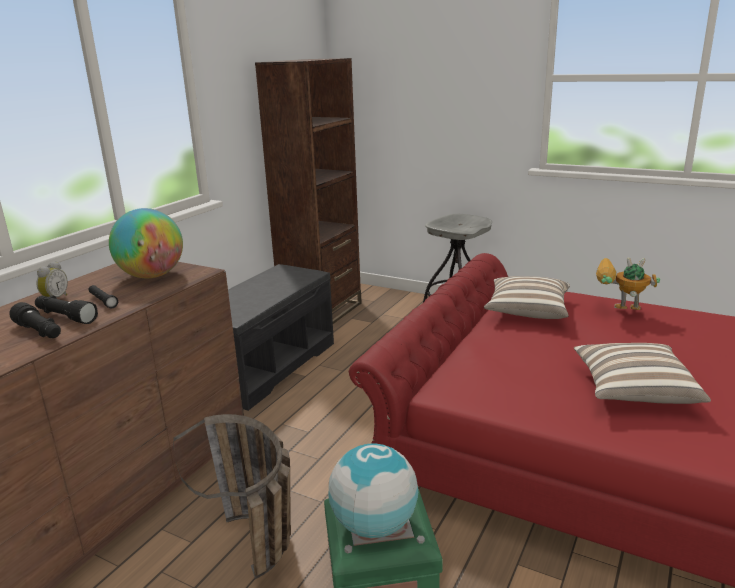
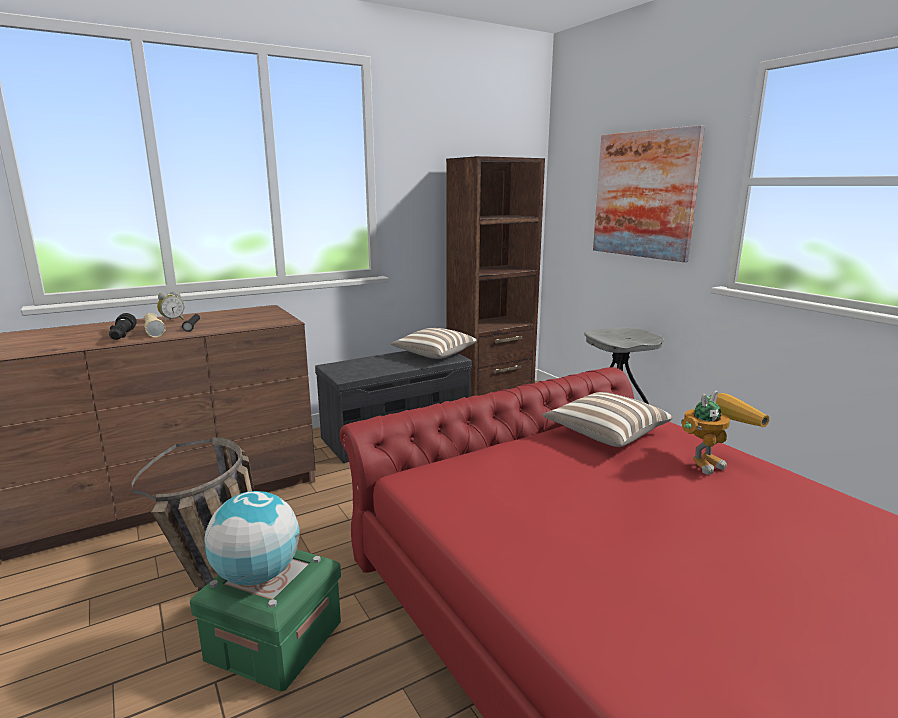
camera: 30 degrees right, 5 degrees down
(65, 317) = (153, 331): black flashlight -> beige flashlight
(152, 276) = (252, 318): globe -> none
(448, 90) = (644, 195): none -> picture
(617, 312) = (711, 461): toy robot -> toy robot turned 105 degrees clockwise
(633, 390) = (605, 543): pillow -> pillow (433, 355)

